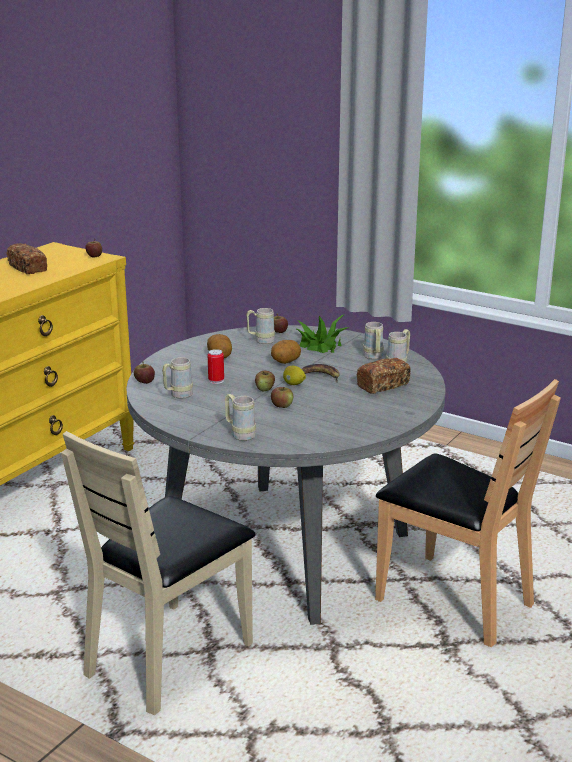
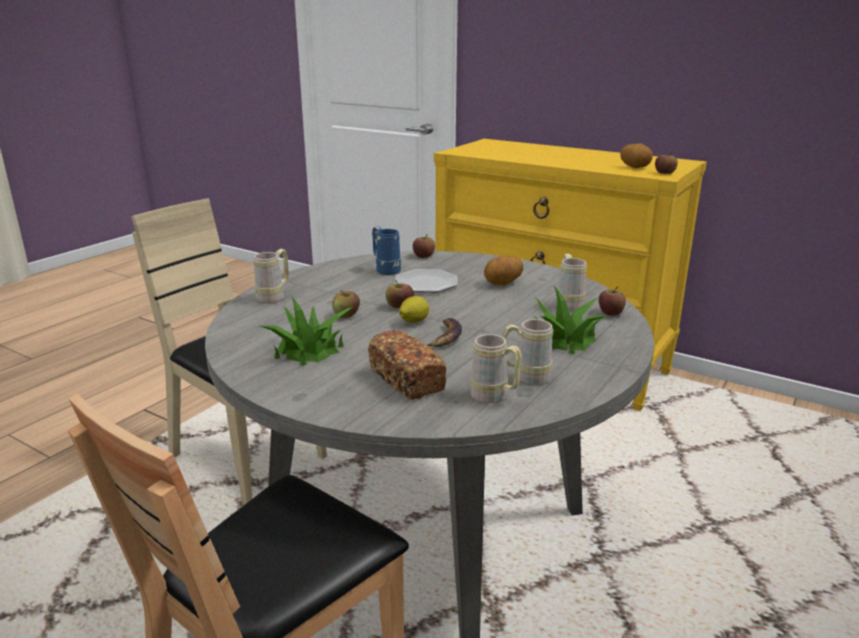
camera: 90 degrees right, 0 degrees up
(28, 268) = (600, 159): bread -> none
(177, 395) = (385, 269): beige mug -> blue mug
(216, 380) = (426, 284): can -> plate
(285, 362) = (491, 317): potato -> potato (635, 167)
(344, 414) = (308, 350): none -> potted plant

